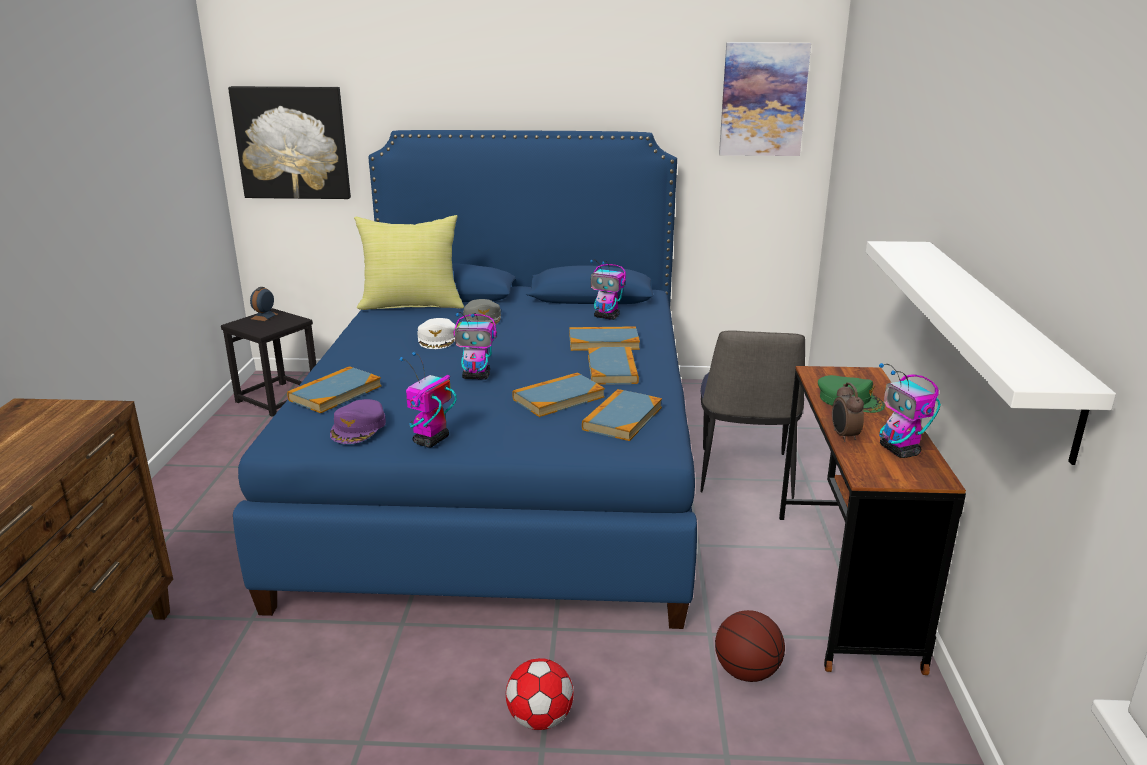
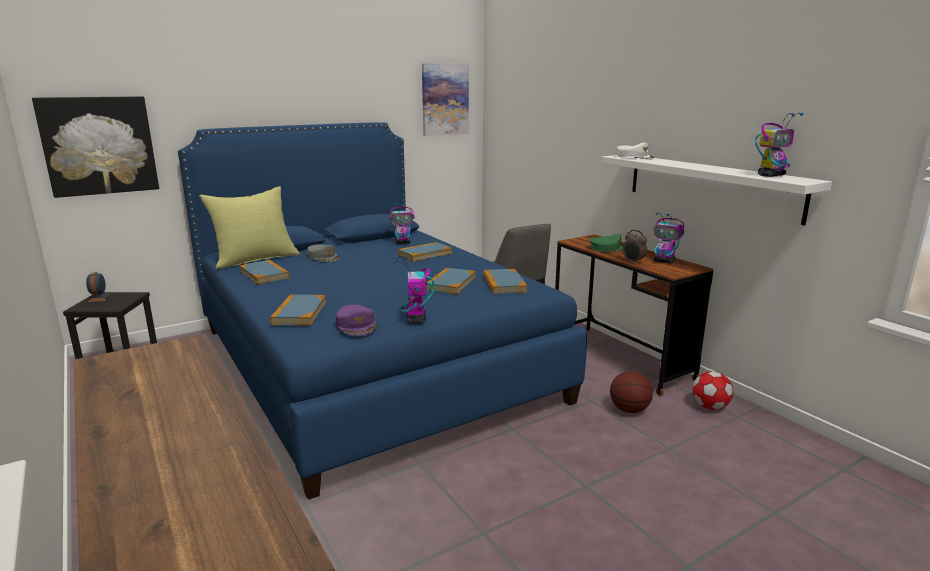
camera: 35 degrees left, 5 degrees down
(438, 339) = (314, 272): white cap -> white cap (635, 157)
(477, 376) = (381, 284): toy robot -> toy robot (771, 175)
(540, 719) = (565, 473): football -> football (710, 407)
(612, 369) = (455, 265): book -> book (264, 274)

